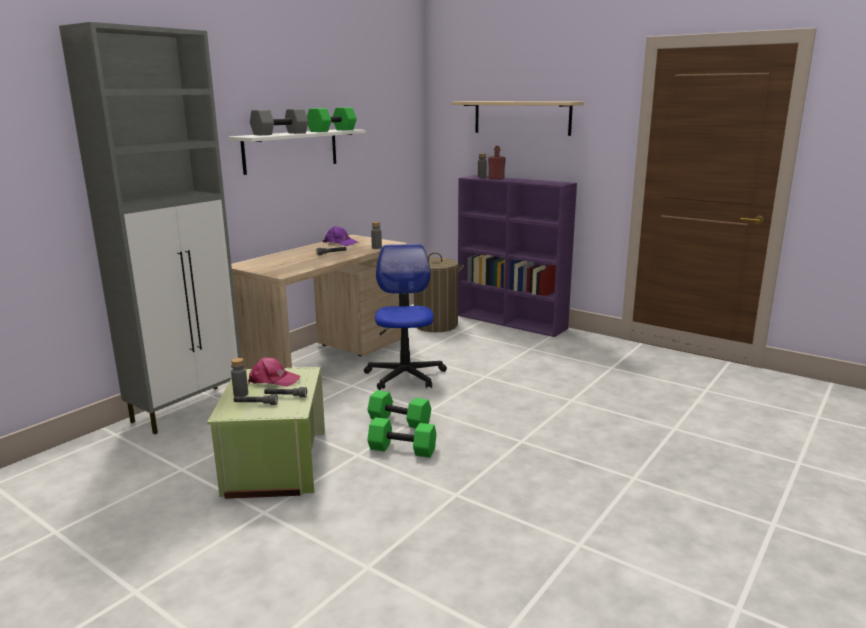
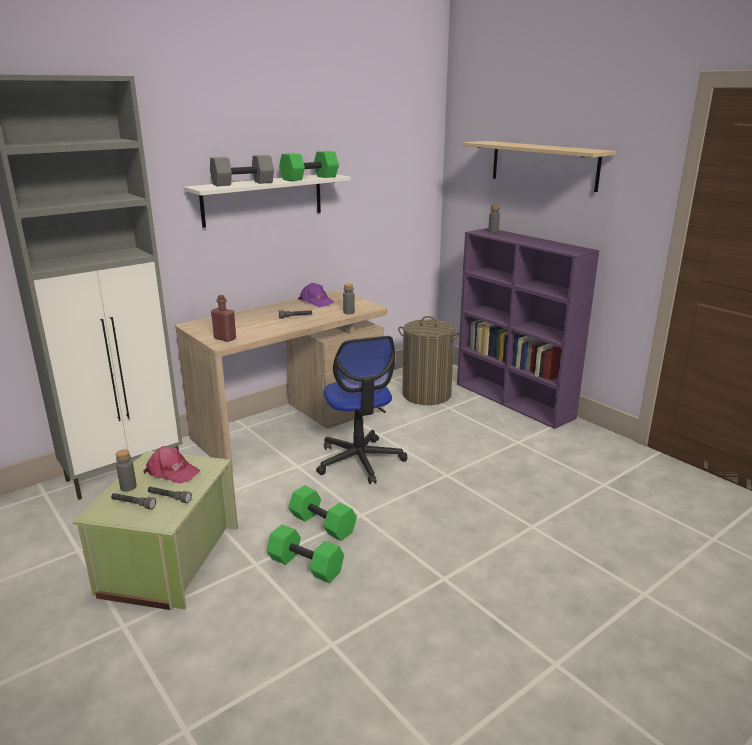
camera: 15 degrees right, 5 degrees up
(405, 375) = (359, 461): office chair -> office chair turned 150 degrees clockwise
(496, 178) = (507, 236): red bottle -> red bottle (225, 338)

